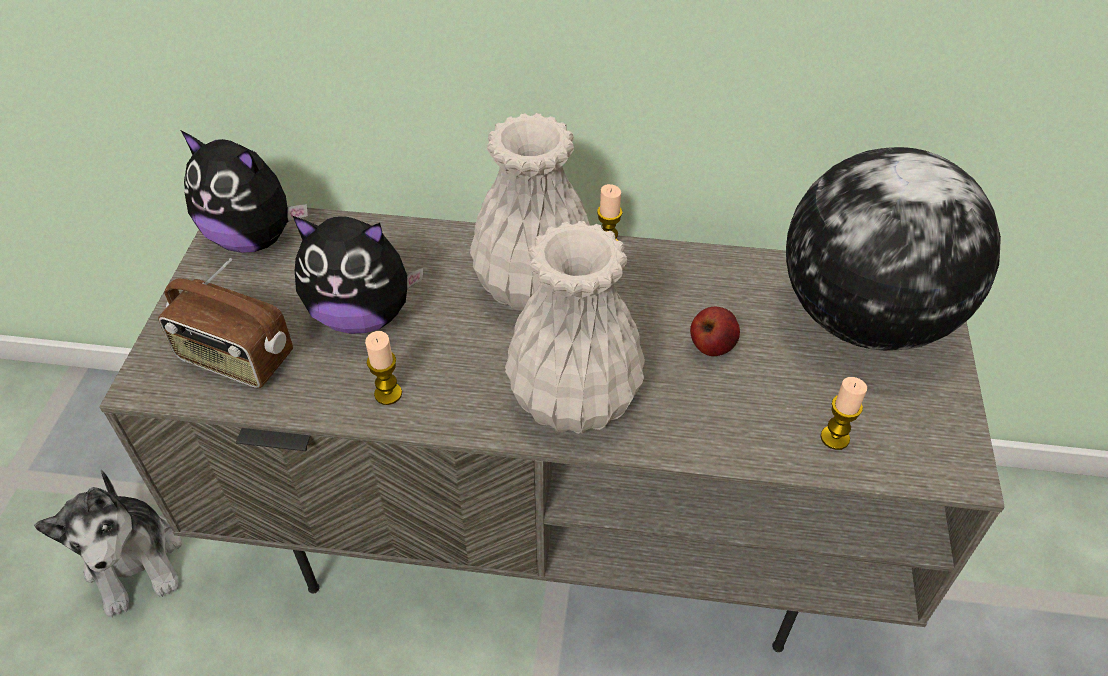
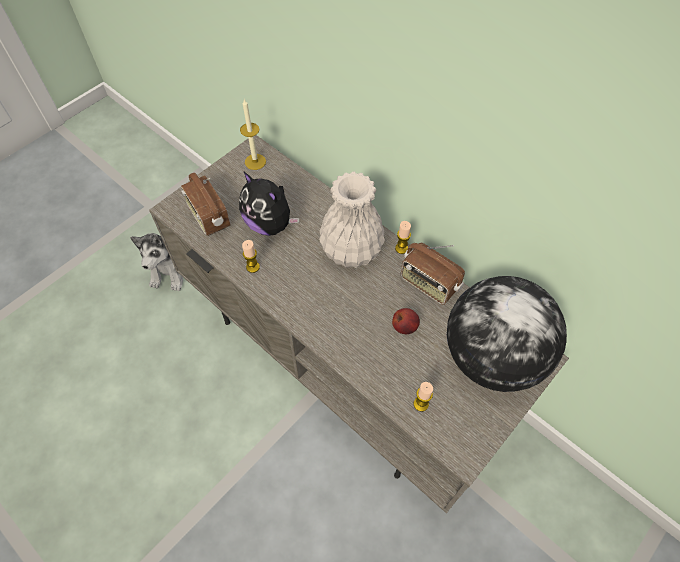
camera: 35 degrees right, 10 degrees up
(254, 238) = (255, 161): plush toy -> candle
(572, 397) = (323, 313): white vase -> none
(691, 272) = (428, 284): none -> radio

